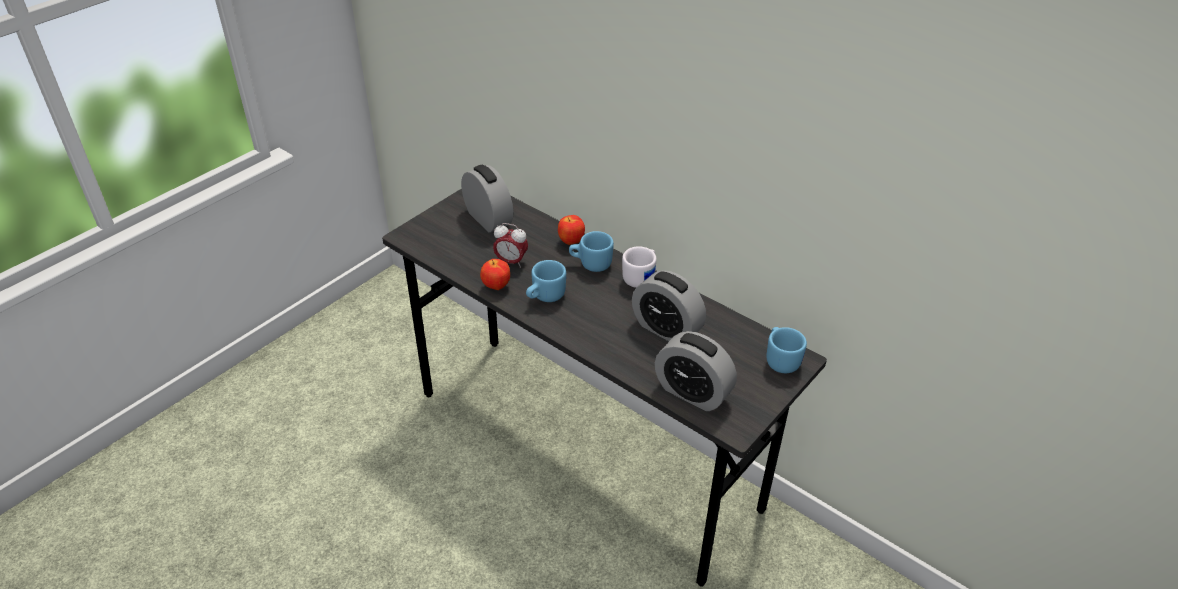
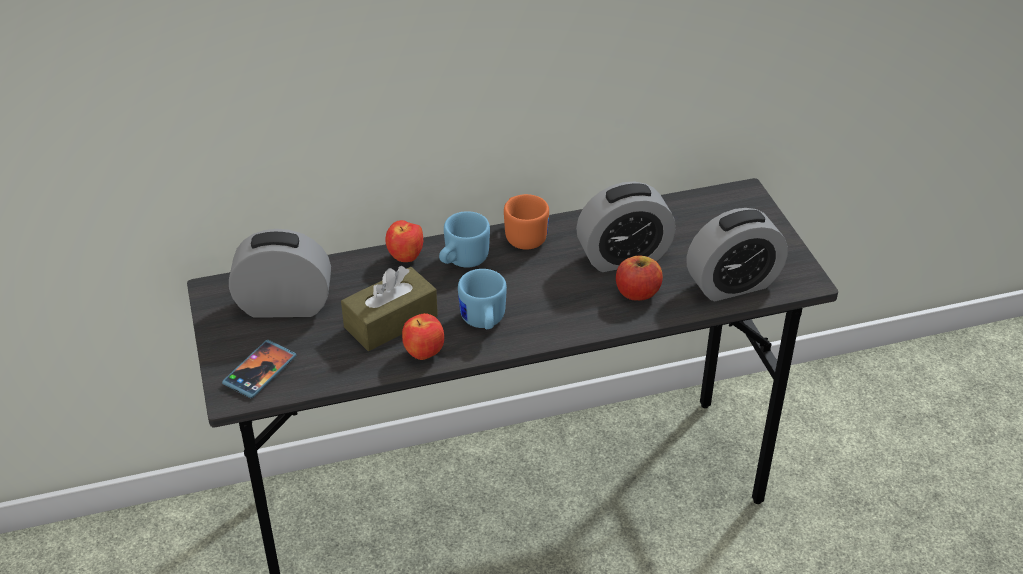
camera: 55 degrees left, 0 degrees up
(430, 236) = (260, 371): none -> phone
(511, 262) = (391, 322): alarm clock -> brown tissue box
(637, 350) = (637, 292): none -> apple
(641, 277) = (524, 235): white mug -> orange mug
(781, 359) = (734, 205): blue mug -> none

